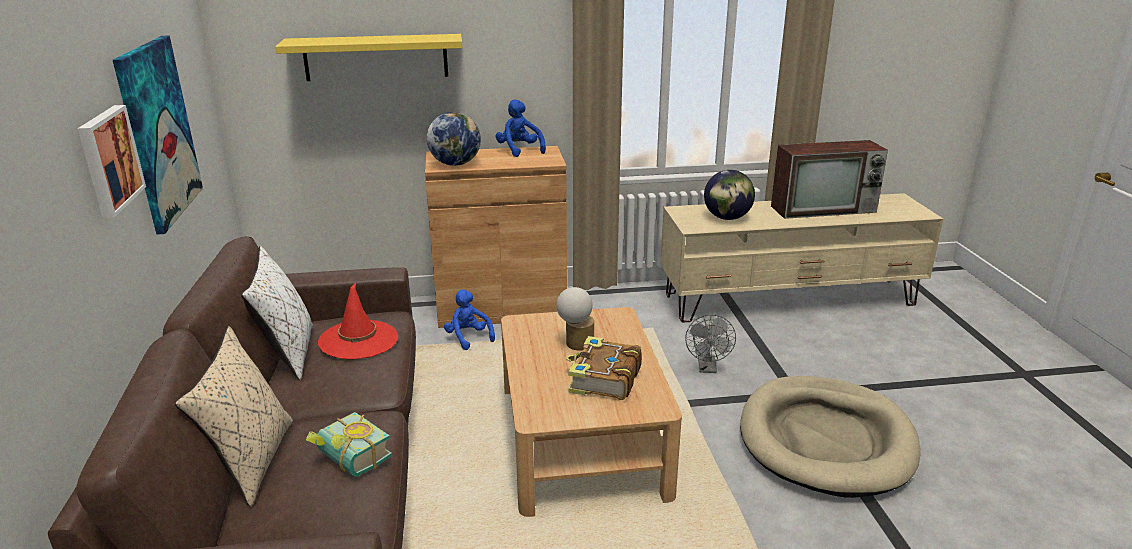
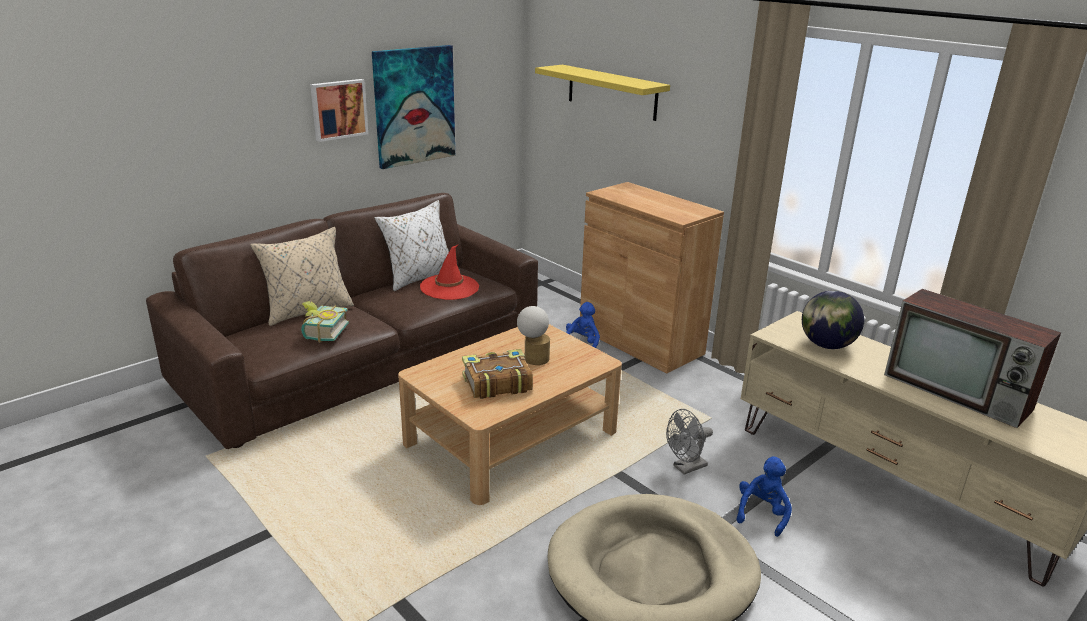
camera: 55 degrees right, 0 degrees up
(455, 164) = (617, 195): globe -> none
(519, 150) = (684, 204): blue plush toy -> blue plush toy (762, 513)

